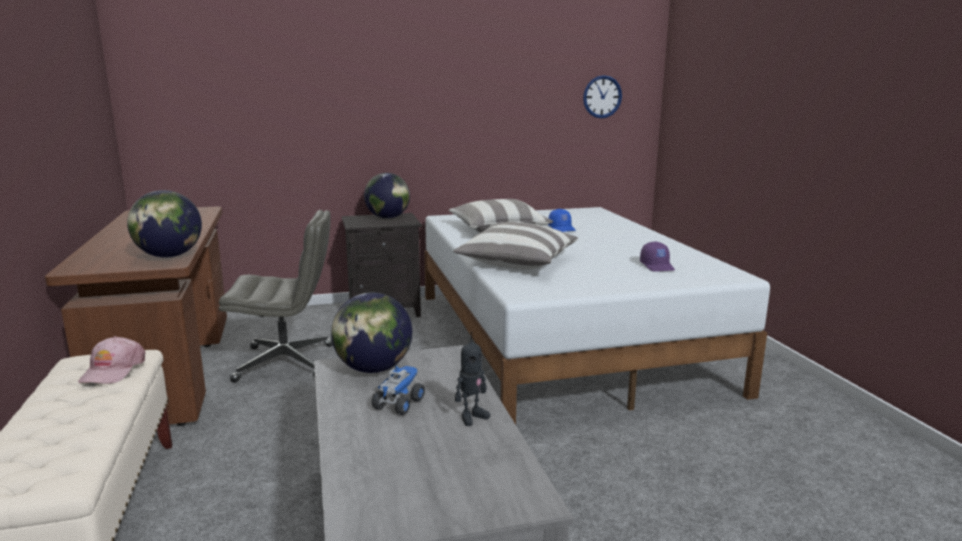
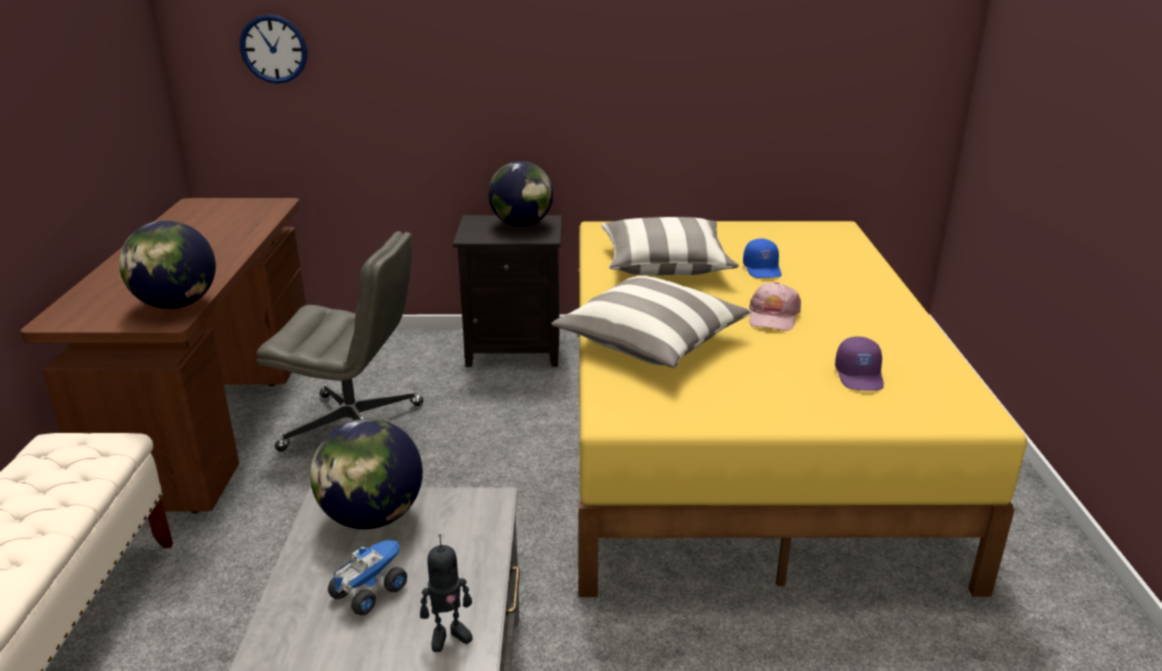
camera: 15 degrees right, 10 degrees up
(112, 370) = (77, 468): pink cap -> pink cap (773, 316)
(563, 339) = (740, 435): white bed -> yellow bed
(602, 97) = (873, 48): wall clock -> wall clock (273, 49)

